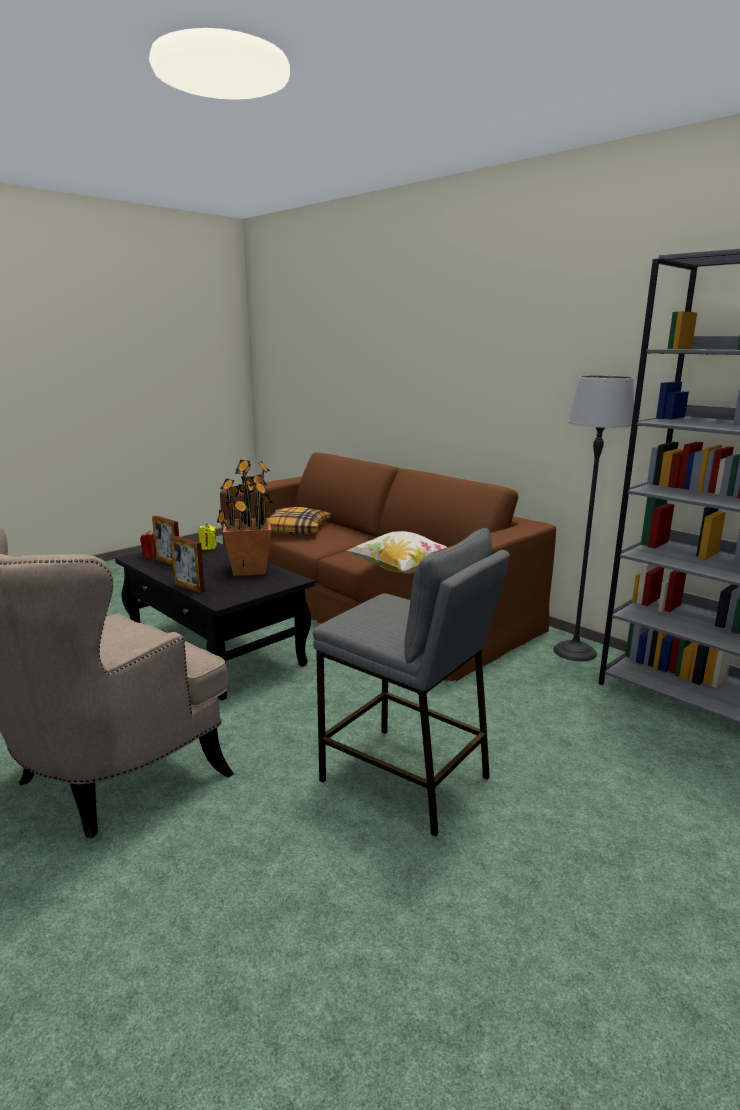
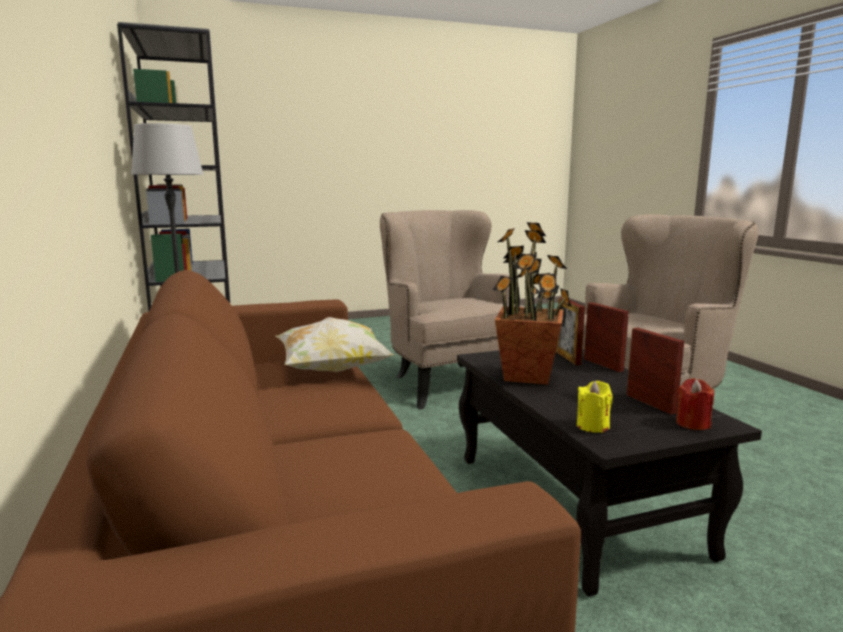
camera: 155 degrees left, 5 degrees down
(218, 590) = (568, 358): none -> picture frame
(296, 529) = (377, 493): pillow -> none
(405, 779) = (447, 381): grey stool -> beige armchair

